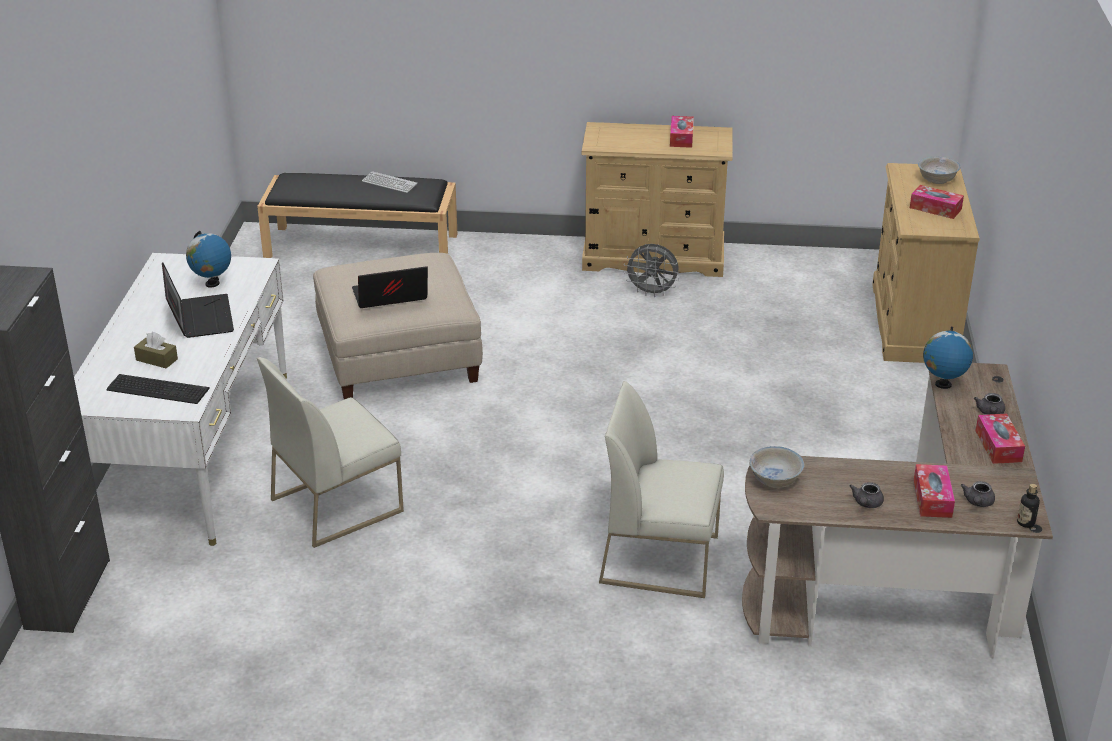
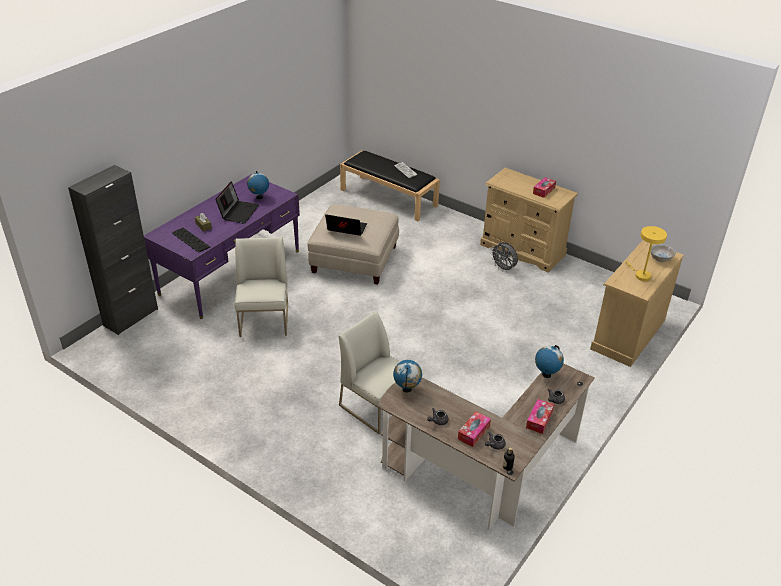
camera: 30 degrees right, 5 degrees up
(192, 451) = (230, 272): white desk -> purple desk
(337, 504) = (265, 320): white chair -> white chair turned 90 degrees clockwise
(775, 479) = (407, 389): white bowl -> globe
(935, 208) = (640, 275): tissue box -> yellow table lamp

